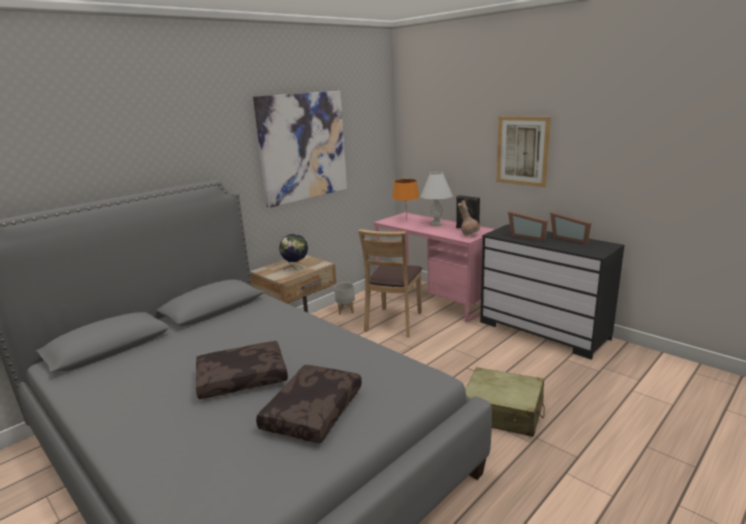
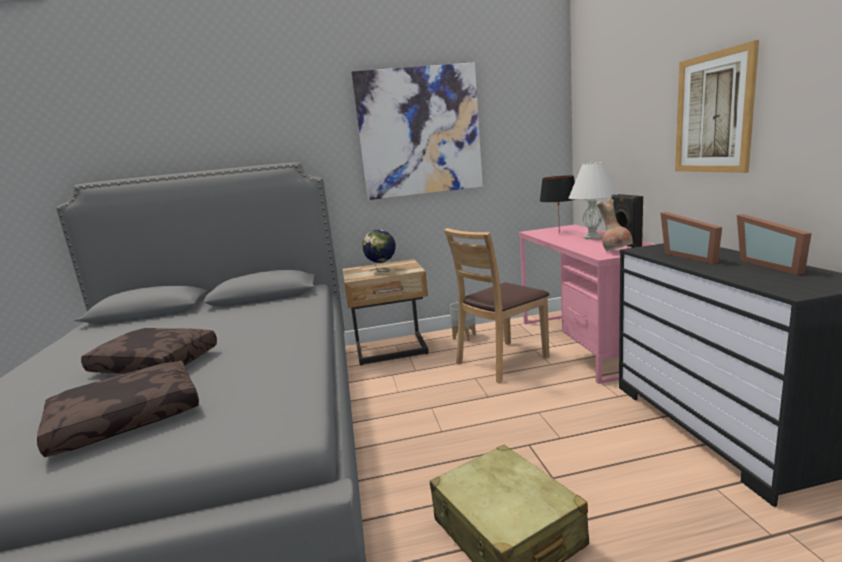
camera: 35 degrees right, 5 degrees down
(406, 221) = (559, 232): orange table lamp -> black table lamp

